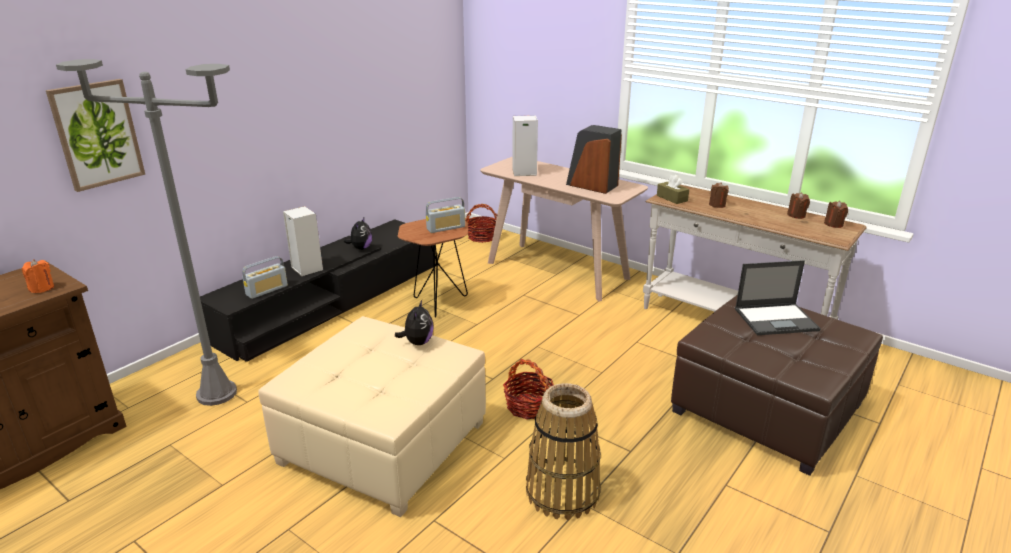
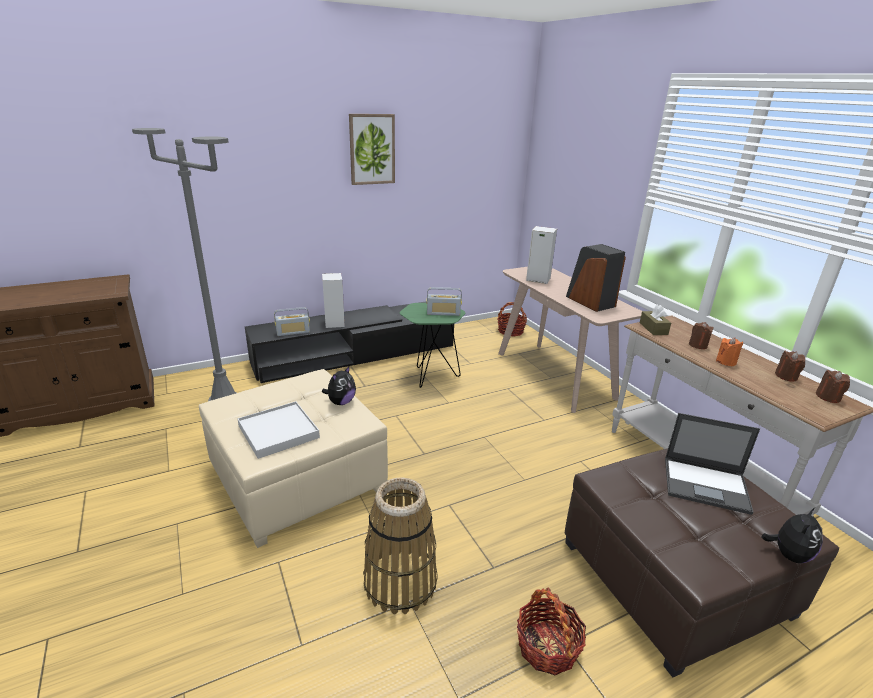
camera: 25 degrees right, 0 degrees up
(42, 288) = (103, 291): orange candle -> orange candle (726, 362)
(97, 134) = (178, 189): picture -> picture (372, 149)
(361, 248) = (386, 316): plush toy -> plush toy (788, 554)
(383, 388) = (278, 432): none -> white tray
(437, 304) = (430, 377): brown side table -> green side table
(528, 406) = (434, 488): basket -> basket (547, 646)

